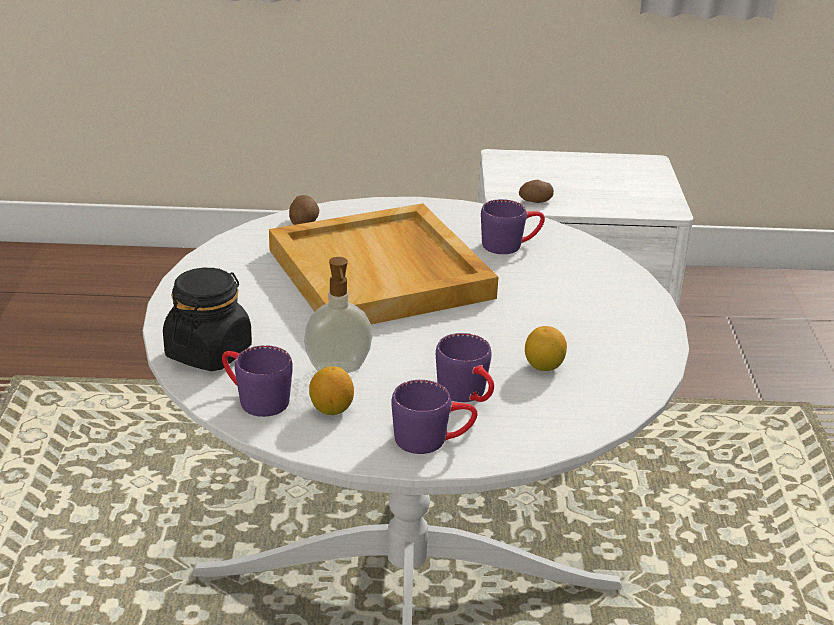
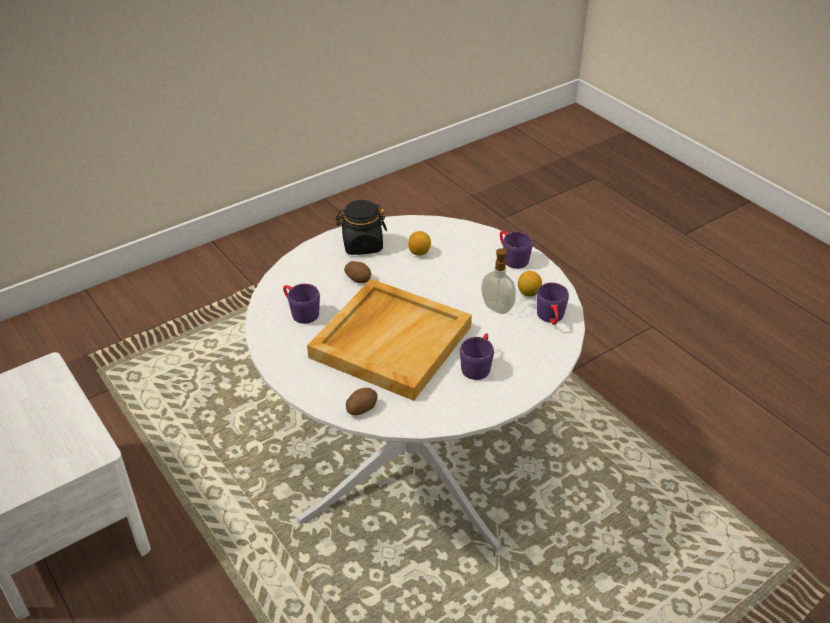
camera: 125 degrees left, 10 degrees up
(208, 352) = (538, 355): black jar -> black jar (362, 245)
(468, 395) = (468, 262): purple mug -> purple mug (477, 365)
(536, 201) = (79, 439): potato -> potato (358, 278)

